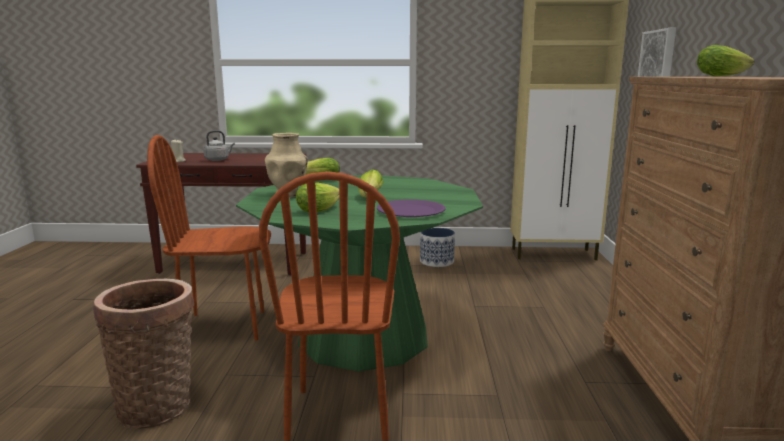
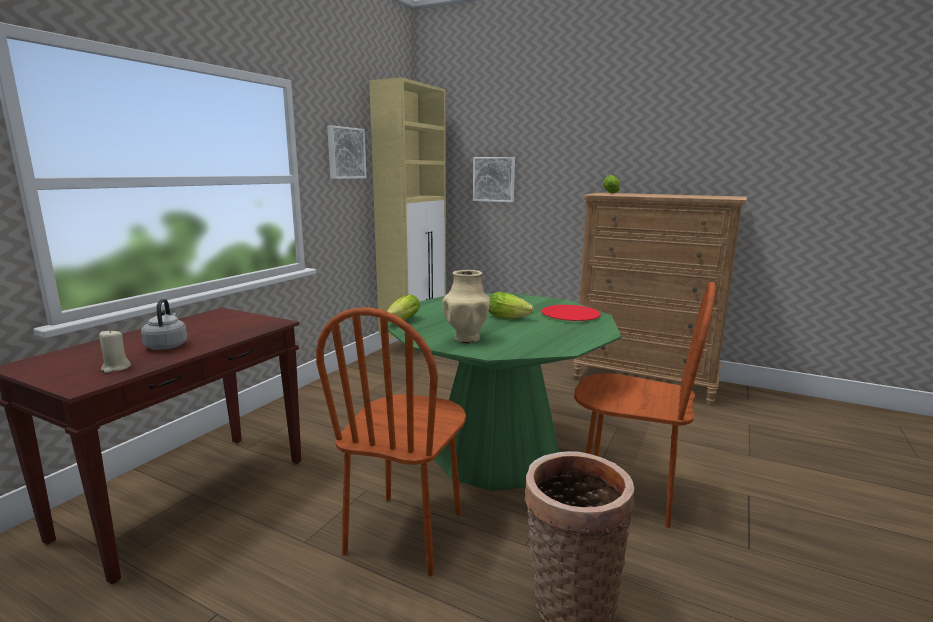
camera: 65 degrees left, 0 degrees up
(321, 209) = (542, 335): lettuce -> none
(410, 211) = (570, 315): purple plate -> red plate
(436, 261) = (369, 384): planter -> none
(484, 37) = (345, 153): none -> picture

